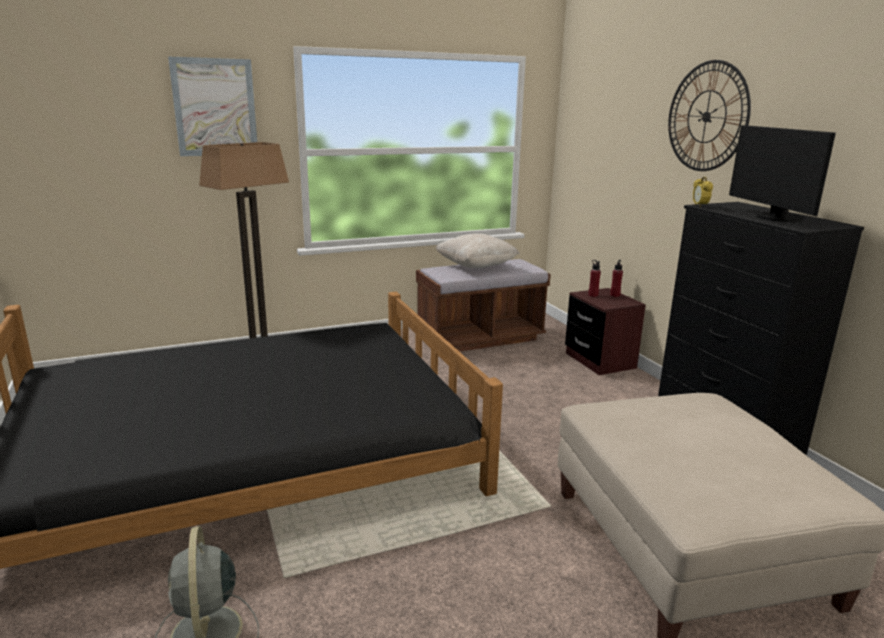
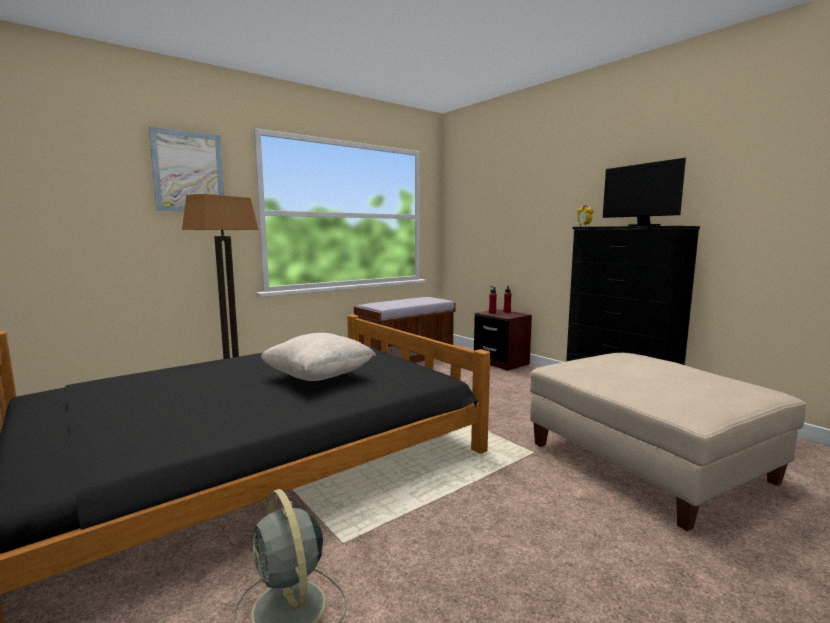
camera: 15 degrees left, 10 degrees down
(476, 267) = (400, 301): beige pillow -> beige pillow (319, 377)
(706, 117) = (566, 175): wall clock -> none

